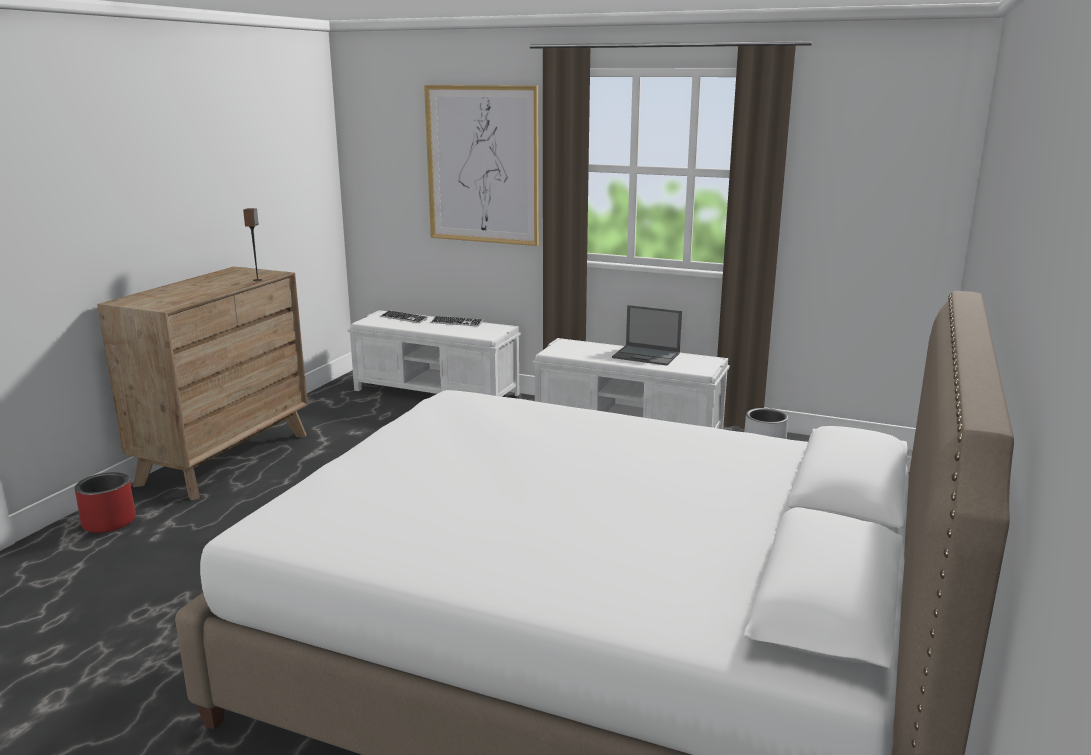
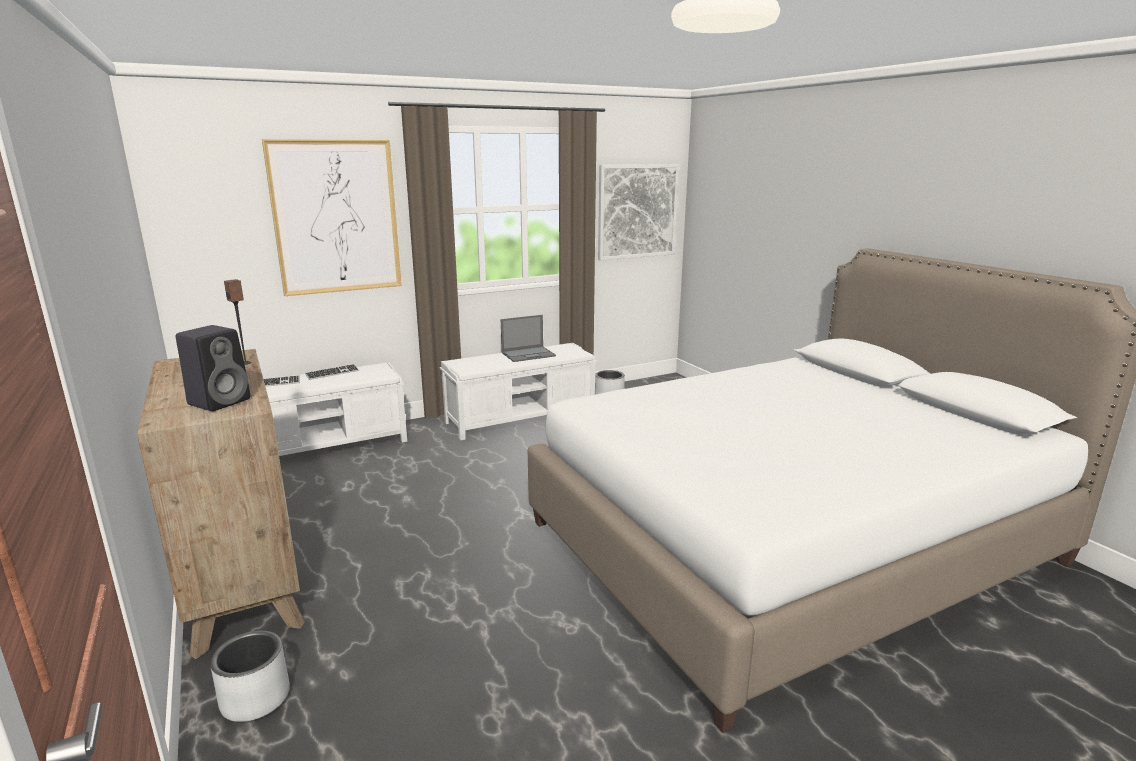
camera: 50 degrees left, 0 degrees up
(108, 522) = (255, 699): red planter -> grey planter
(172, 299) = (221, 401): none -> black speaker
(874, 192) = (637, 211): none -> picture

